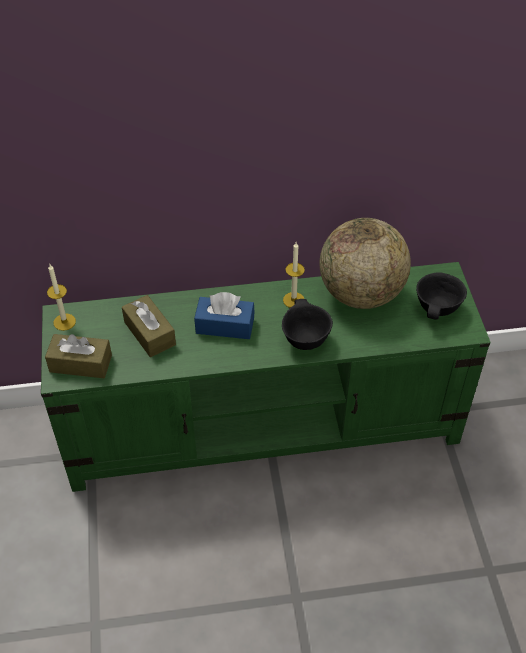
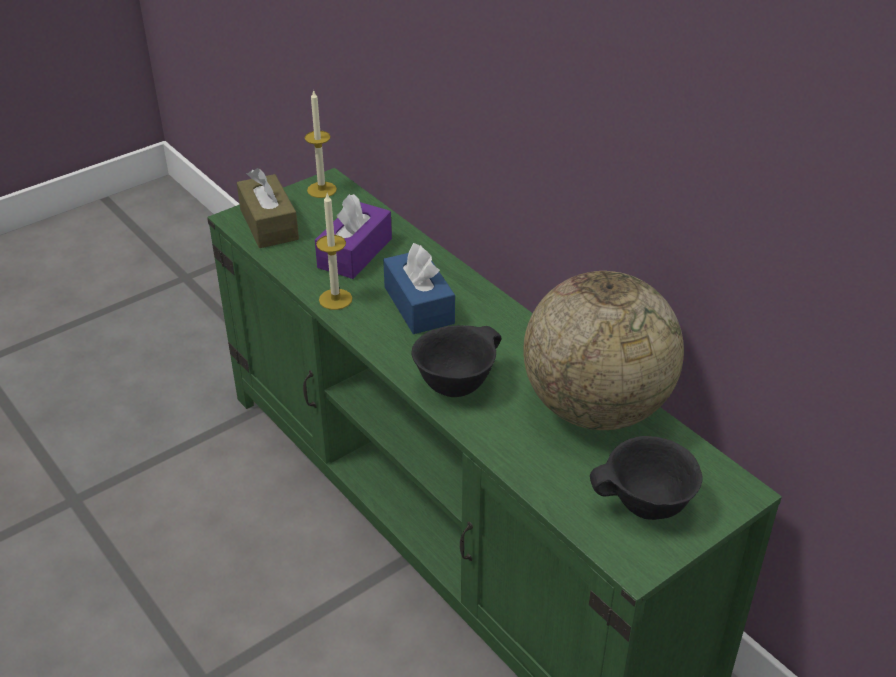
camera: 60 degrees right, 10 degrees down
(149, 333) = (355, 253): brown tissue box -> purple tissue box
(293, 300) = (519, 347): candle -> candle (335, 299)

